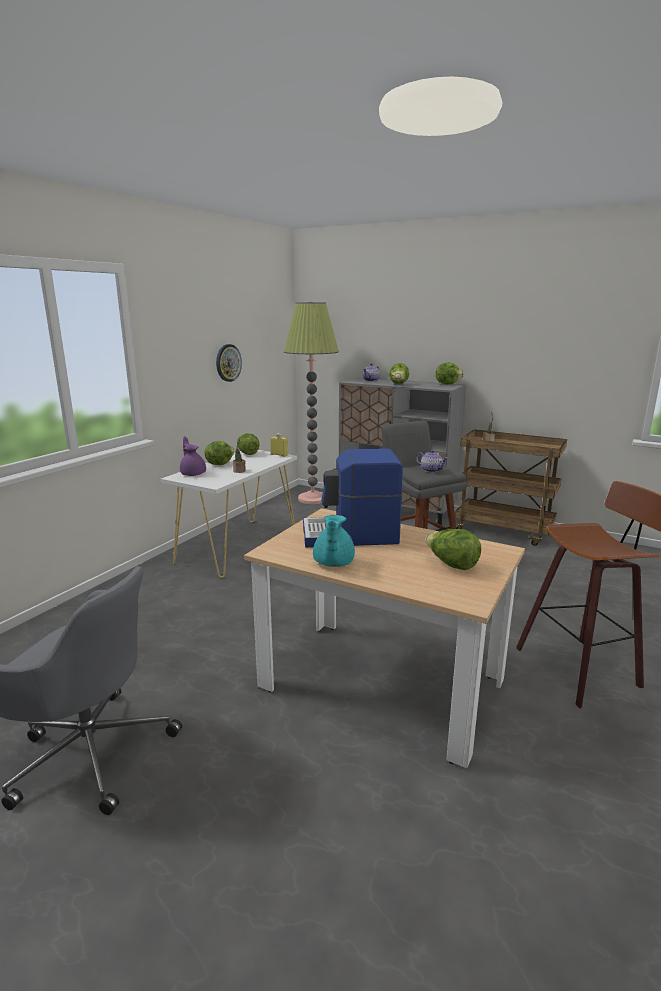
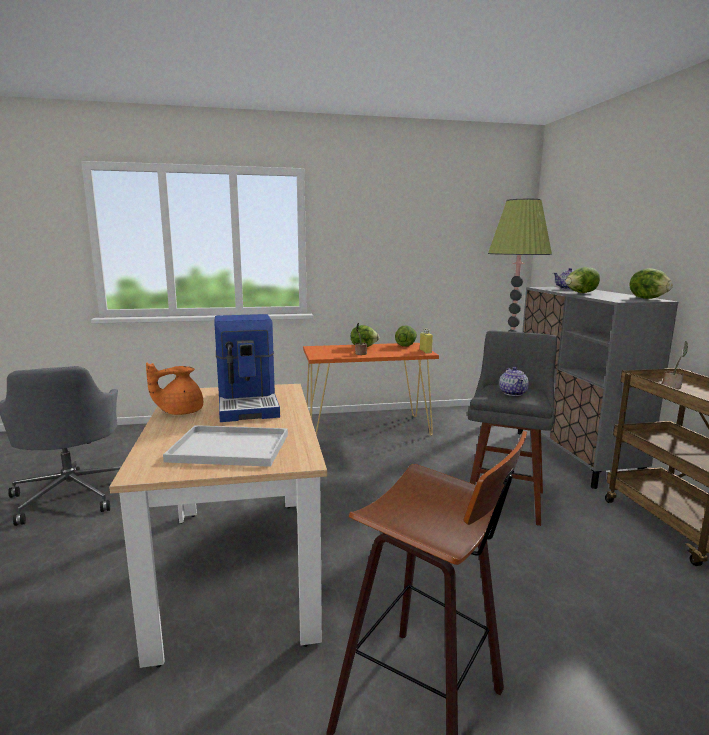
camera: 50 degrees right, 5 degrees down
(193, 473) = (328, 348): purple teapot -> none
(228, 363) = (420, 259): wall clock -> none
(238, 546) = (368, 429): white console table -> orange console table
(332, 563) = (179, 412): turquoise teapot -> orange teapot
(351, 535) = (249, 404): coffee machine -> coffee machine turned 150 degrees counterclockwise
(451, 565) = (227, 448): lettuce -> white tray

